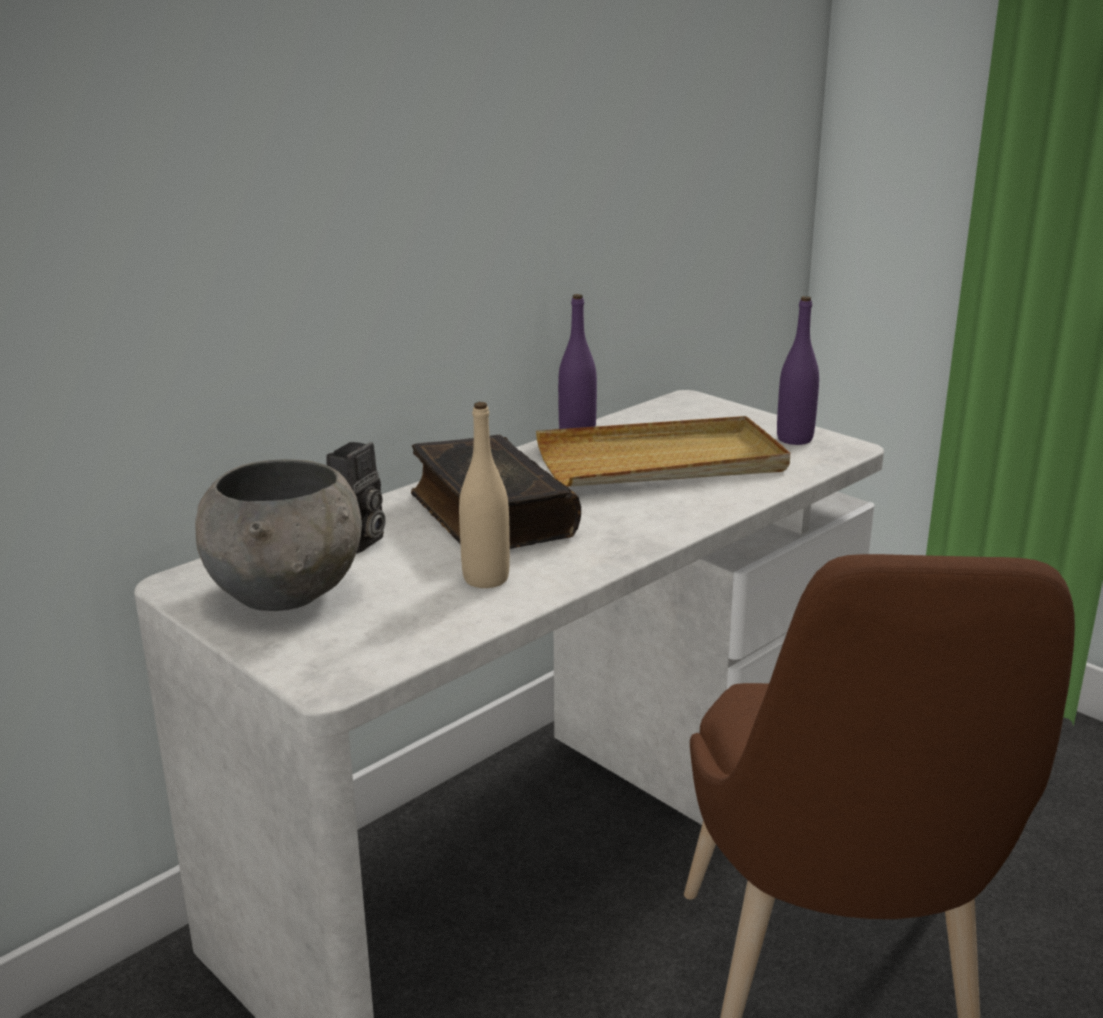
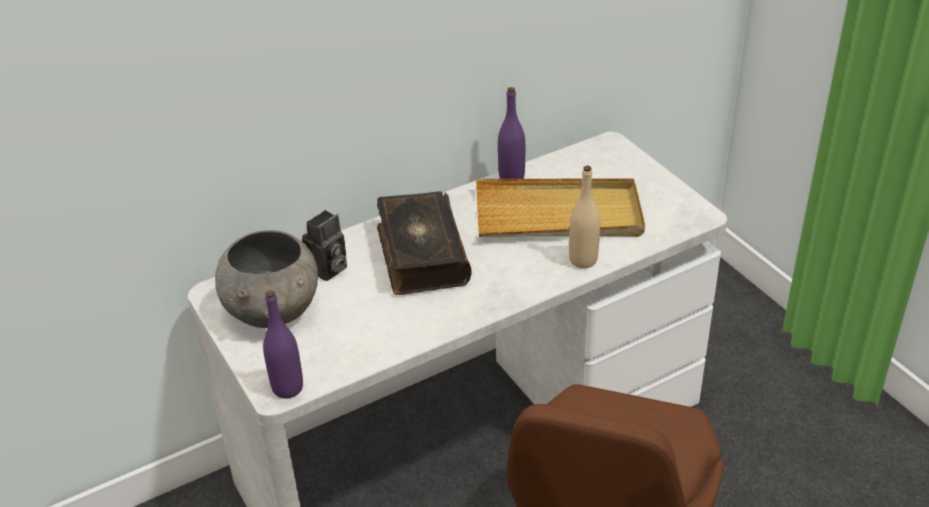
camera: 15 degrees right, 15 degrees up
(486, 579) = (397, 316): beige bottle -> beige bottle (583, 260)
(794, 439) = (666, 201): purple bottle -> purple bottle (287, 388)

